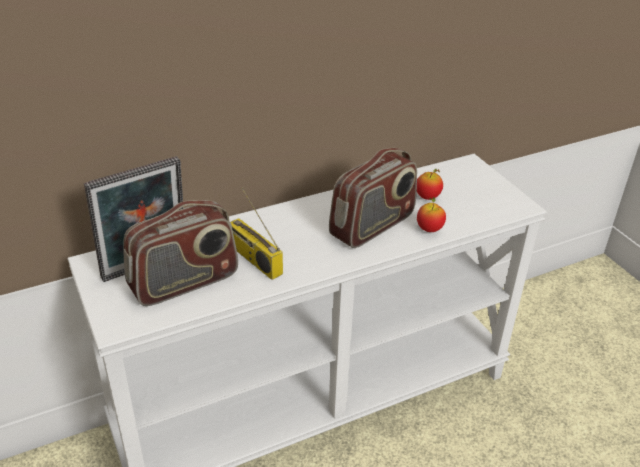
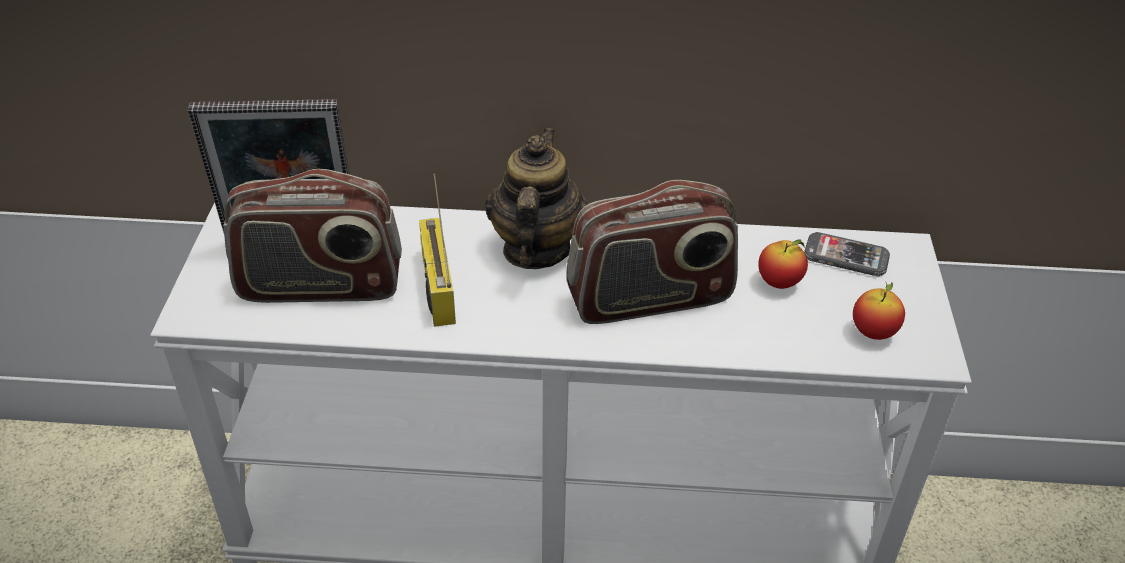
camera: 30 degrees right, 5 degrees up
(291, 222) = (535, 249): none -> teapot
(429, 229) = (734, 337): apple -> apple (873, 332)
(447, 175) = (846, 256): none -> phone

